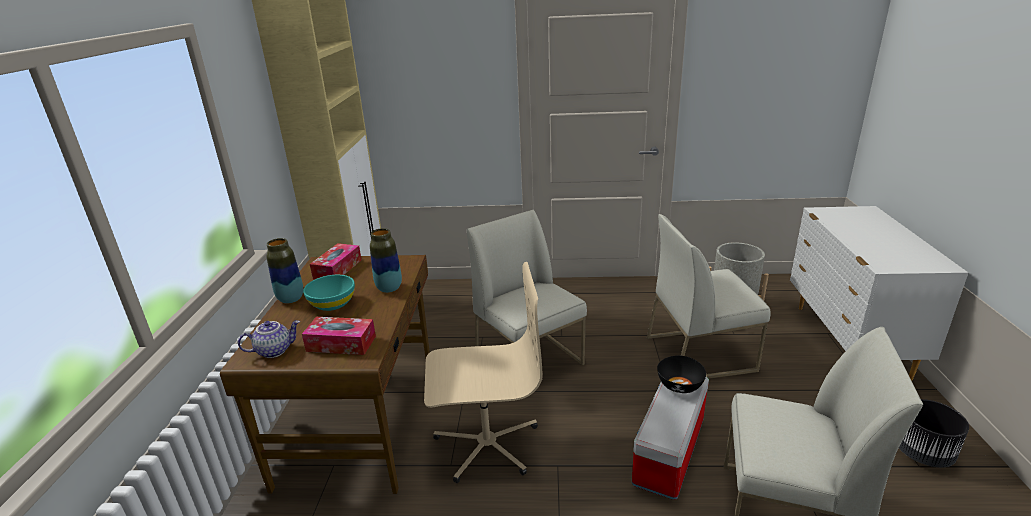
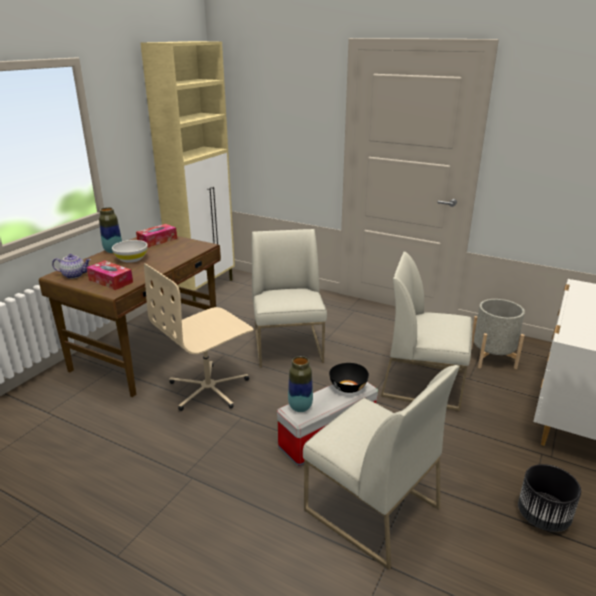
camera: 25 degrees right, 0 degrees up
(332, 304) = (131, 259): turquoise bowl -> white bowl
(389, 288) = (172, 258): vase -> vase (300, 407)
(486, 444) = (209, 389): beige office chair -> beige office chair turned 120 degrees clockwise

